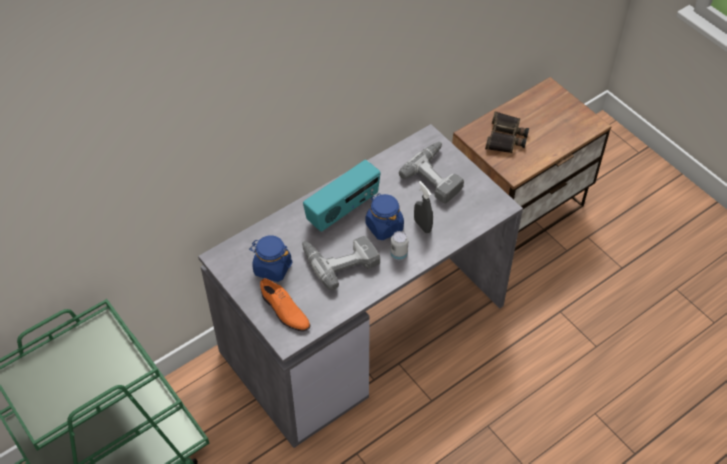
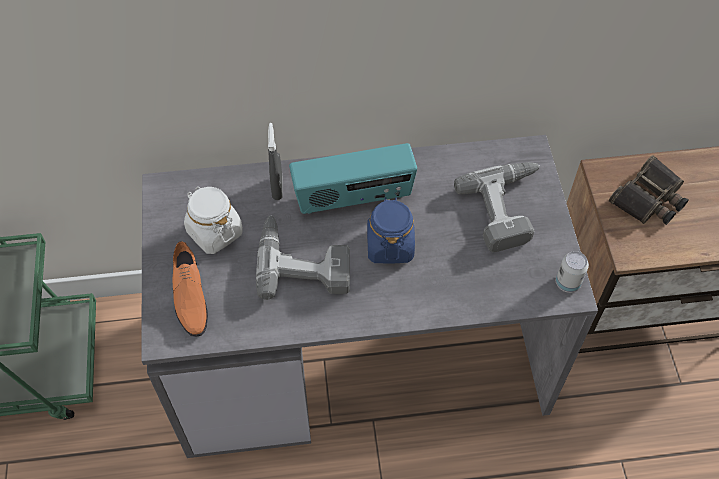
camera: 30 degrees right, 5 degrees up
(272, 268) = (214, 232): blue jar -> white jar
(398, 254) = (383, 293): can -> can (567, 283)
(422, 226) = (441, 268): grey spray bottle -> grey spray bottle (277, 188)

